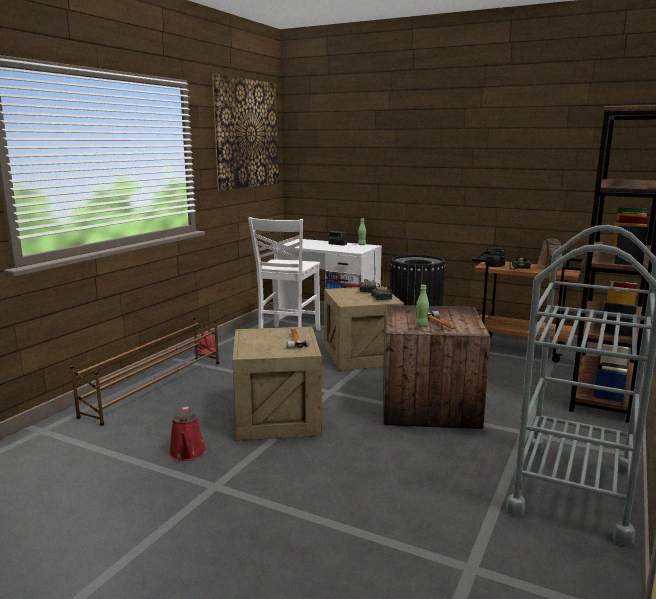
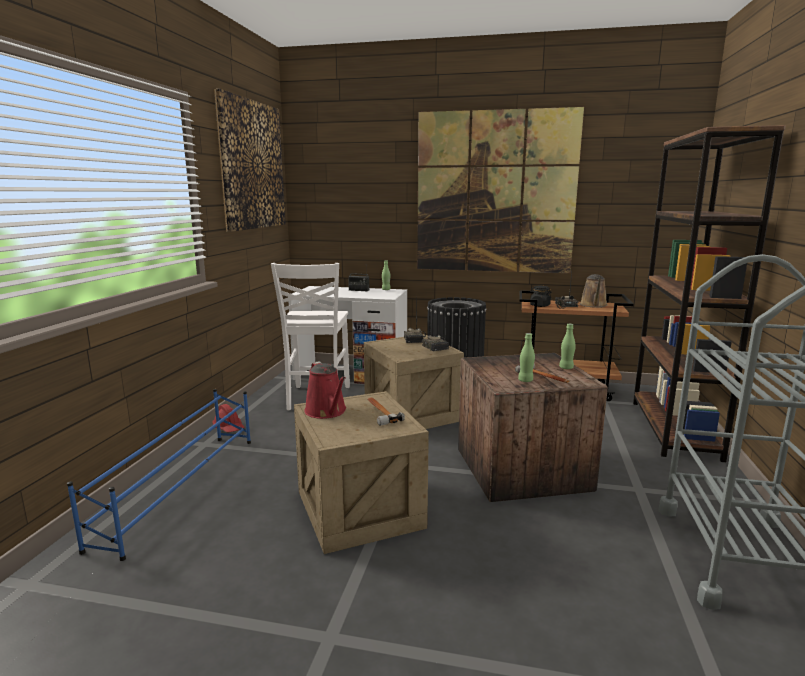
camera: 15 degrees left, 0 degrees up
(156, 387) = (182, 487): brown shoe rack -> blue shoe rack
(187, 453) = (266, 587): red watering can -> red watering can (327, 412)
(463, 158) = (495, 193): none -> picture
(468, 319) = (566, 368): none -> green bottle

